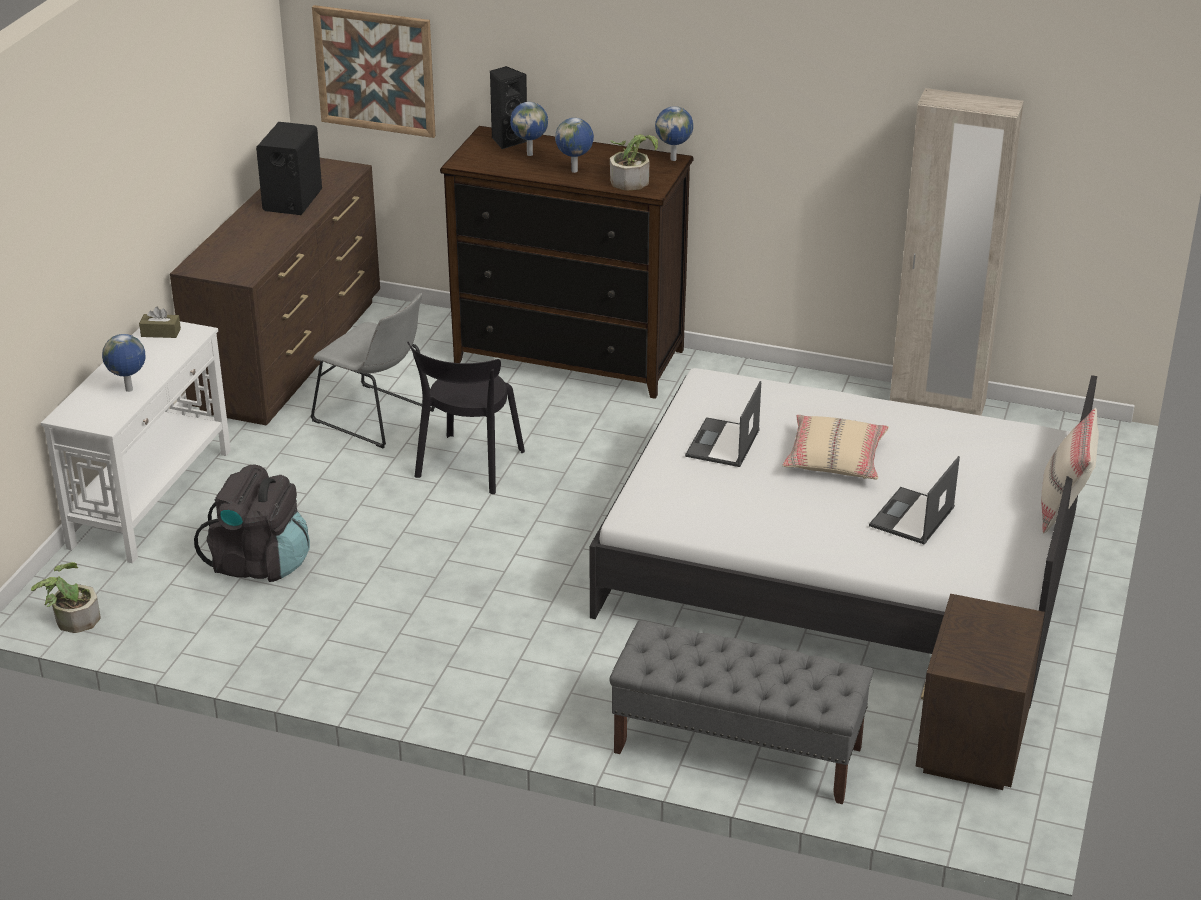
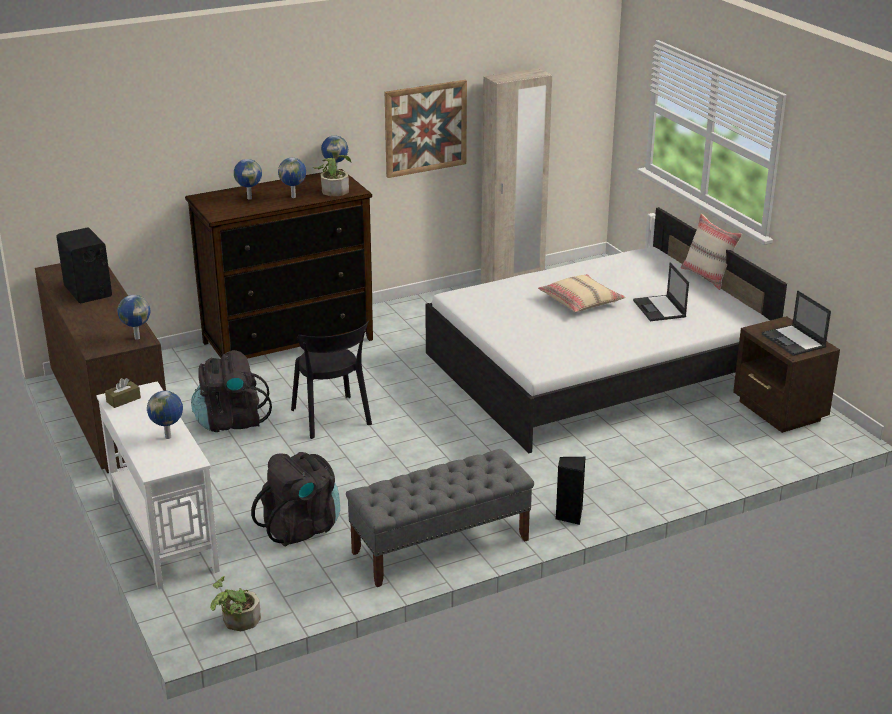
camera: 45 degrees left, 5 degrees down
(244, 271) = (137, 338): none -> globe
(375, 71) = (96, 178): picture -> picture (425, 128)
(377, 417) = (231, 421): grey chair -> black backpack
(508, 141) = (221, 197): black speaker -> black speaker (569, 515)
(722, 444) = (519, 319): laptop -> laptop (794, 341)
(736, 750) = (697, 469): grey bench -> grey bench (440, 546)

